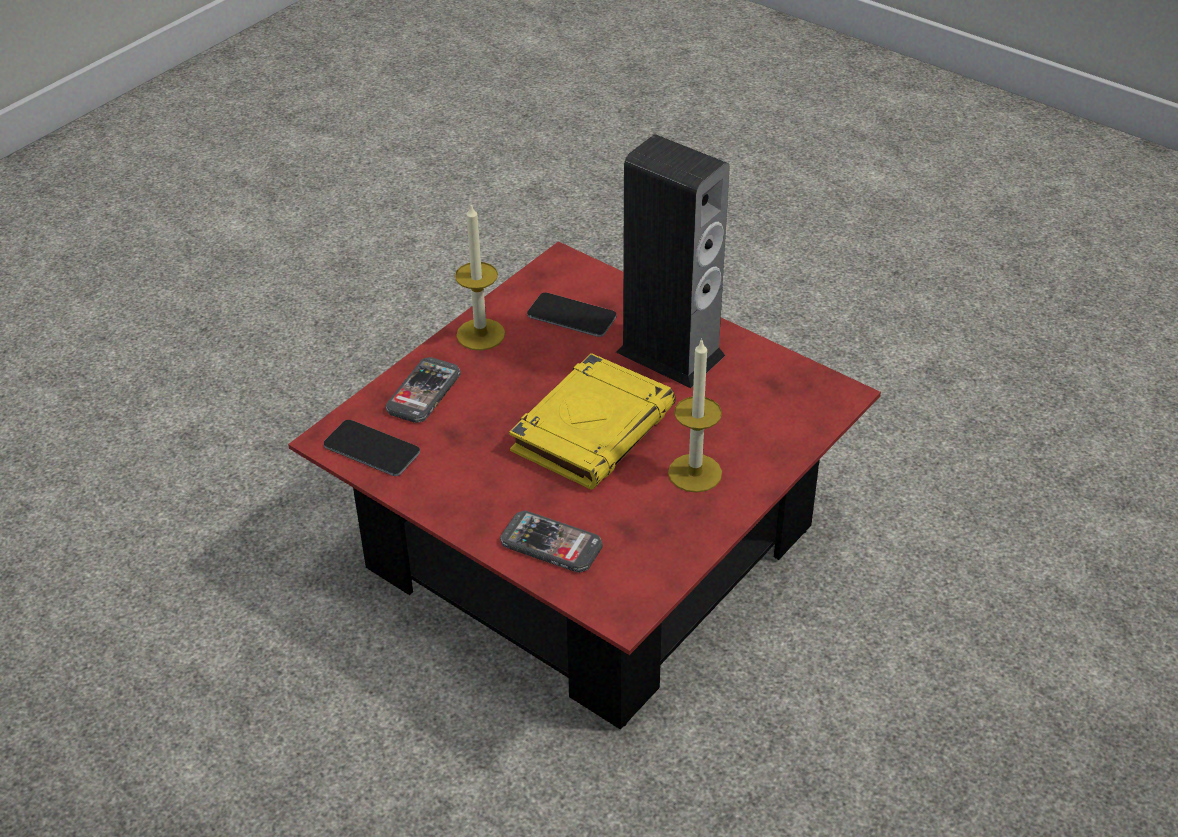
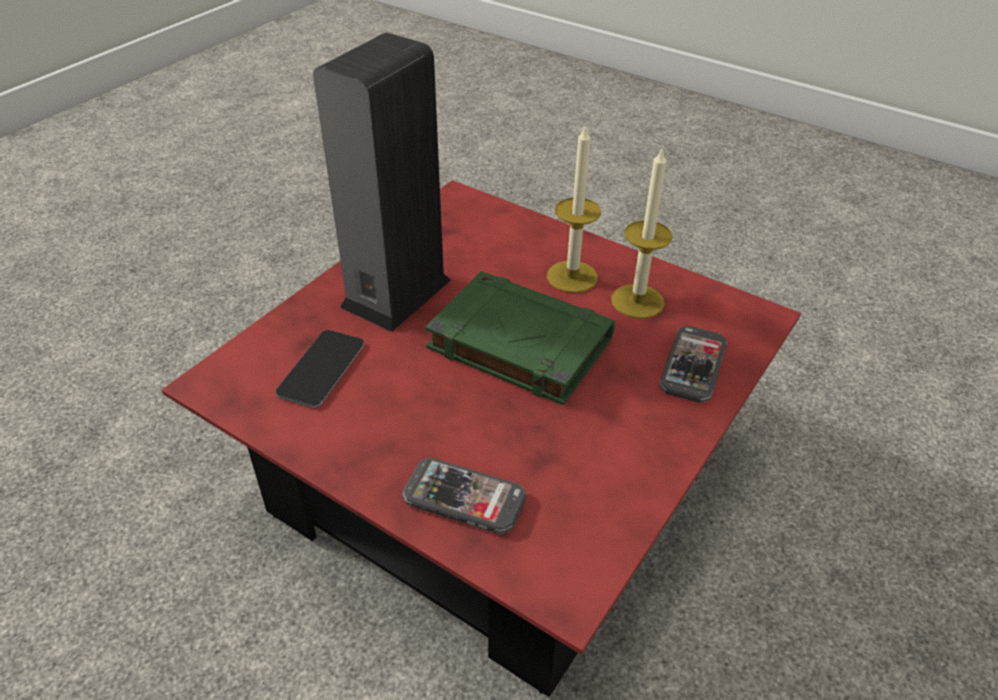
camera: 95 degrees left, 0 degrees up
(371, 449) = (578, 541): phone -> none
(480, 334) = (348, 450): candle -> candle (637, 301)
(593, 428) = (517, 344): yellow book -> green book

